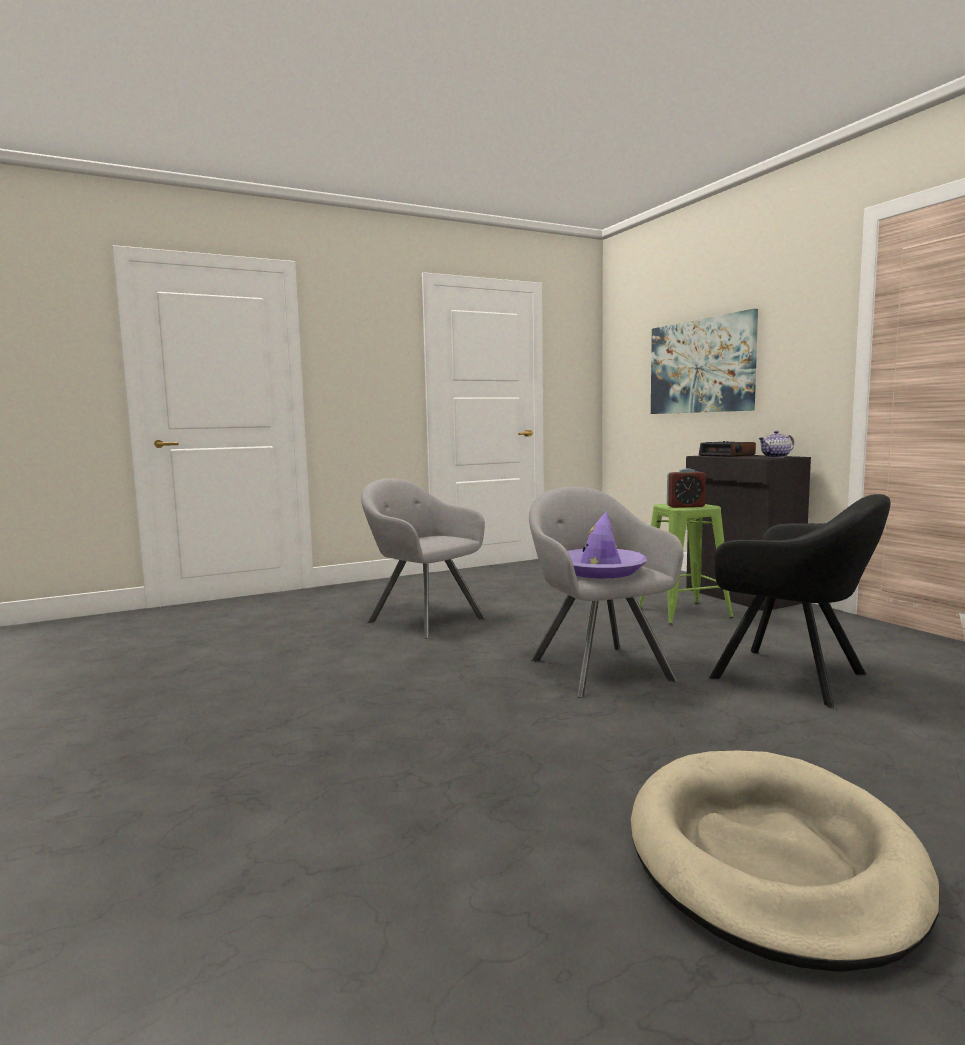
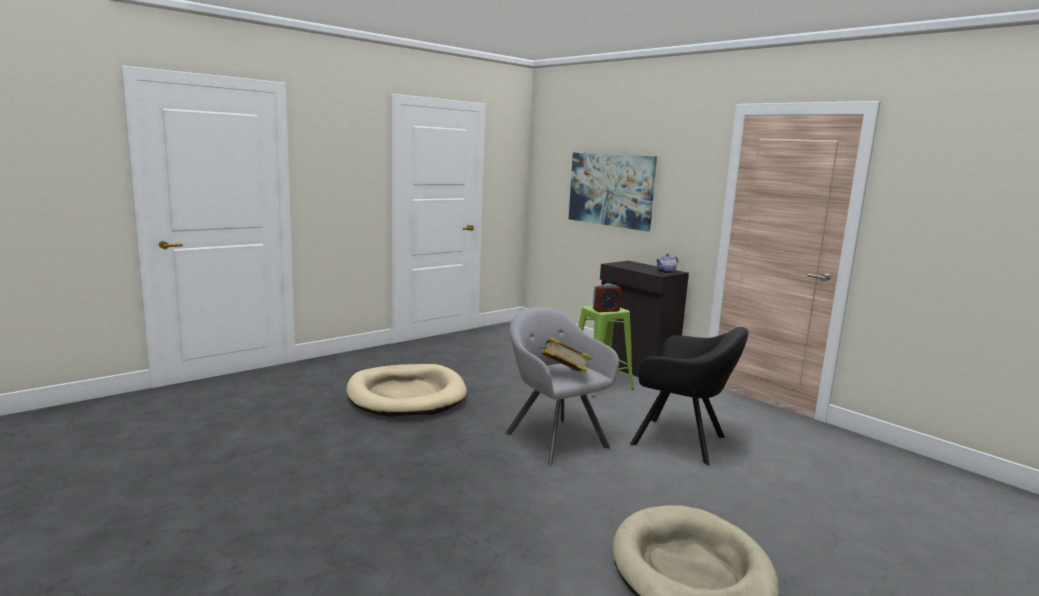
camera: 15 degrees left, 5 degrees up
(422, 619) = (406, 395): grey armchair -> beige dog bed
(600, 571) = (563, 374): purple hat -> book
(727, 455) = (630, 265): alarm clock -> none

